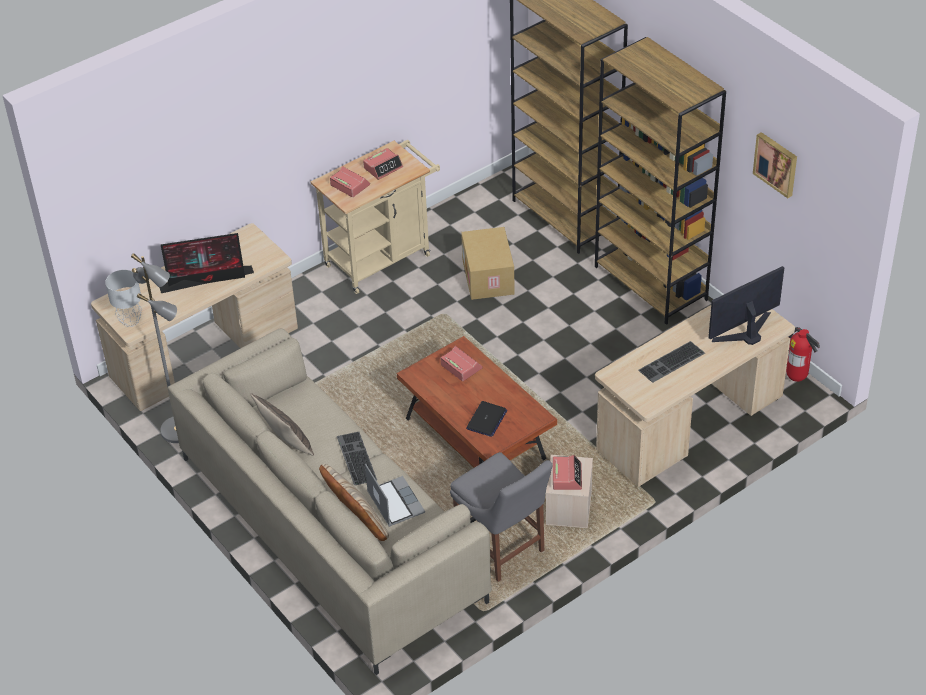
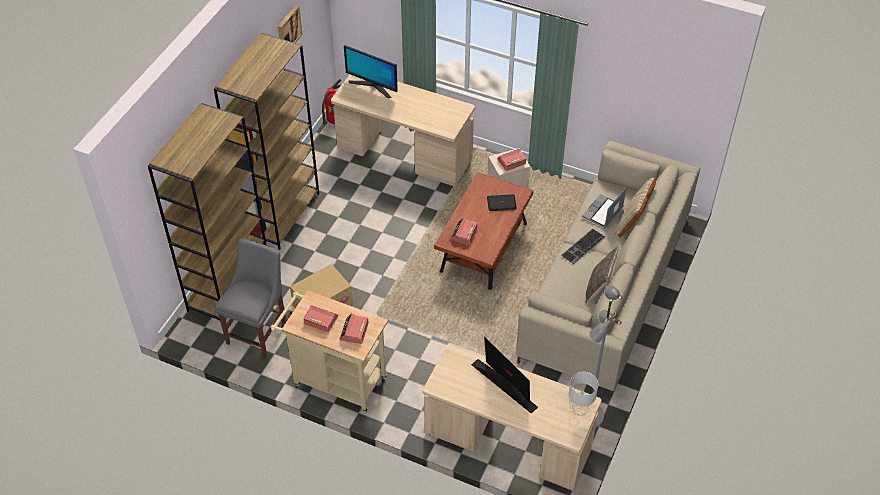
camera: 120 degrees left, 5 degrees up
(503, 550) = (560, 200): grey chair -> grey chair (259, 330)
(672, 363) = (421, 109): keyboard -> none

